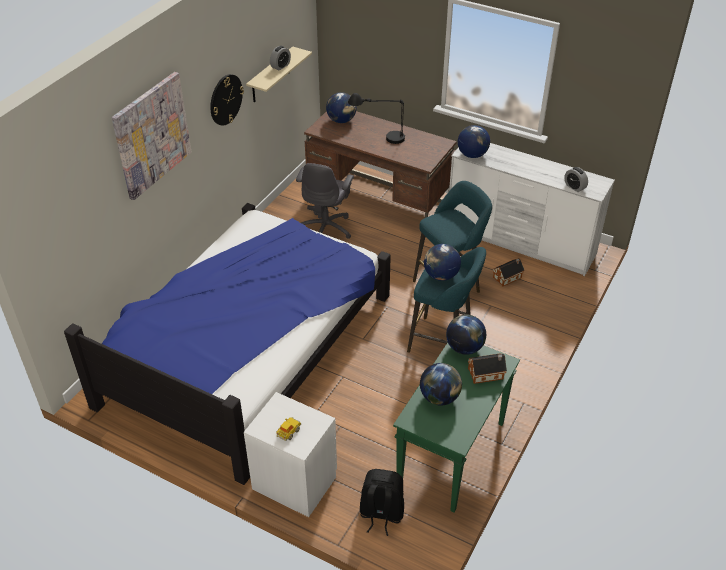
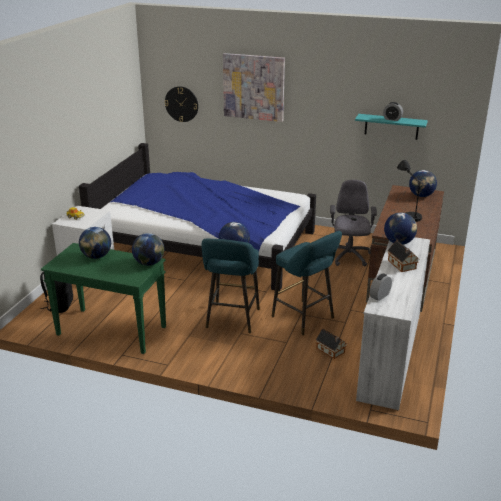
camera: 80 degrees right, 15 degrees down
(225, 99) = (332, 111): wall clock -> wall clock (181, 104)
(270, 75) = (391, 126): beige shelf -> turquoise shelf
(326, 228) = (349, 257): grey office chair -> grey office chair turned 90 degrees clockwise
(487, 373) = (121, 273): toy house -> toy house (402, 265)

